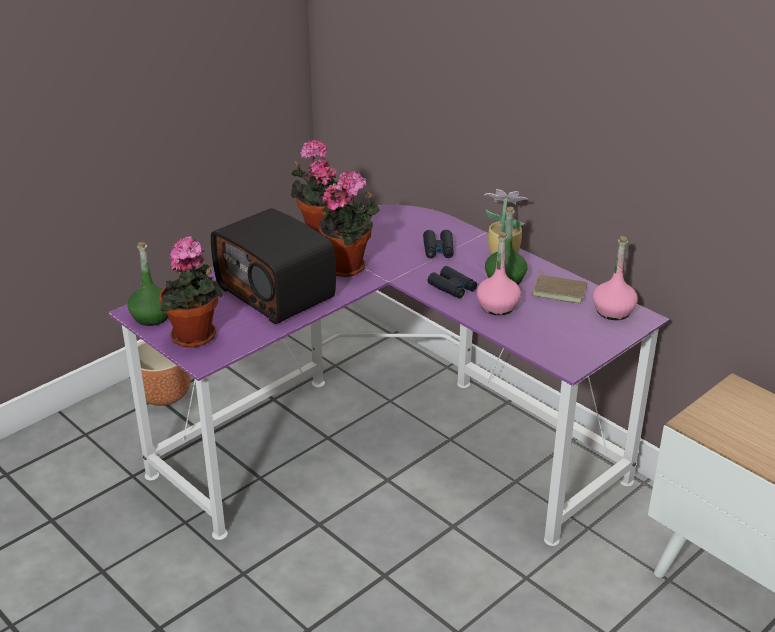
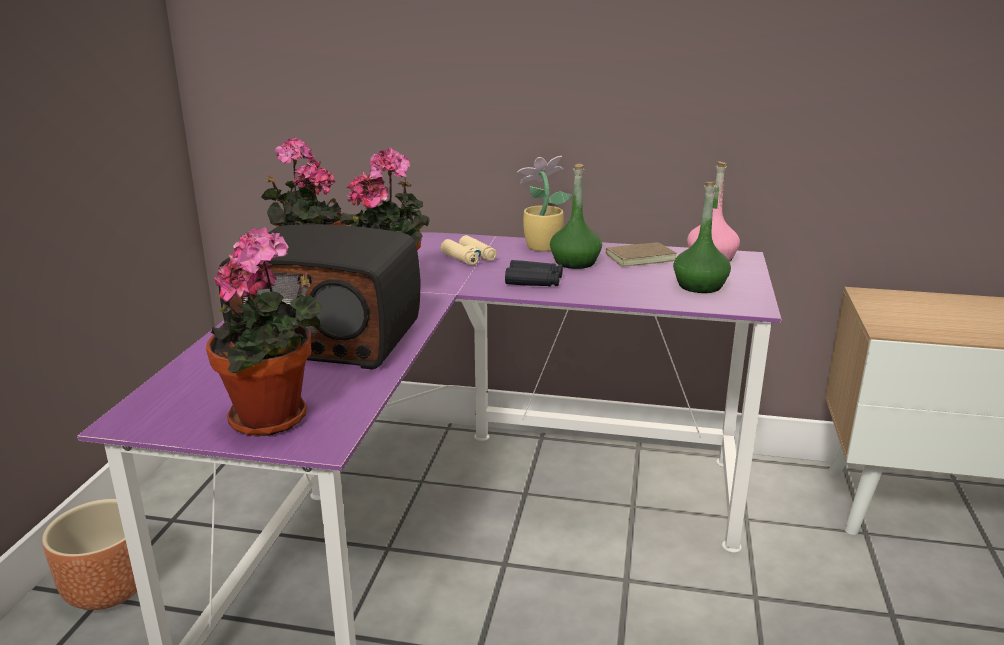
camera: 35 degrees left, 10 degrees down
(152, 317) = (167, 417): green bottle -> green bottle (699, 286)
(438, 249) = (469, 257): black binoculars -> beige binoculars
(498, 306) = (604, 283): pink bottle -> none

